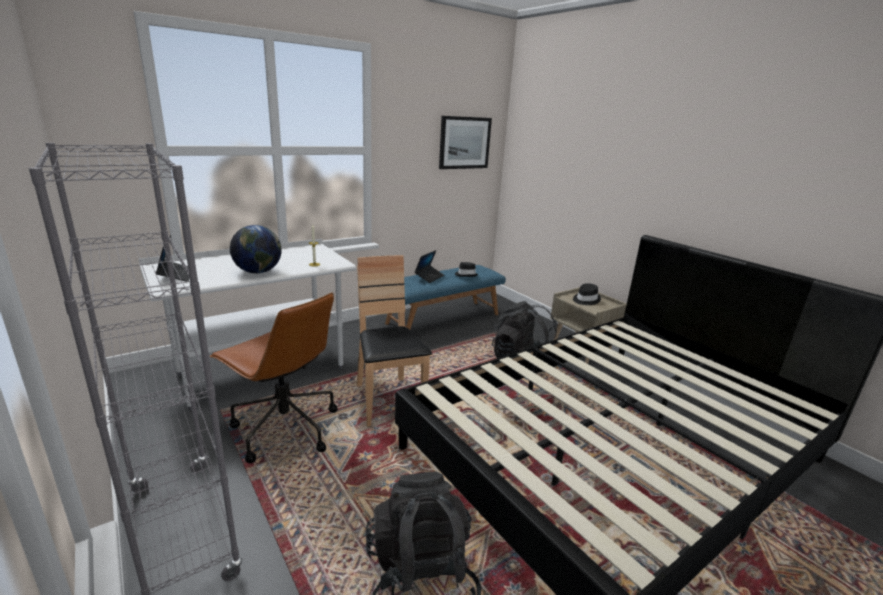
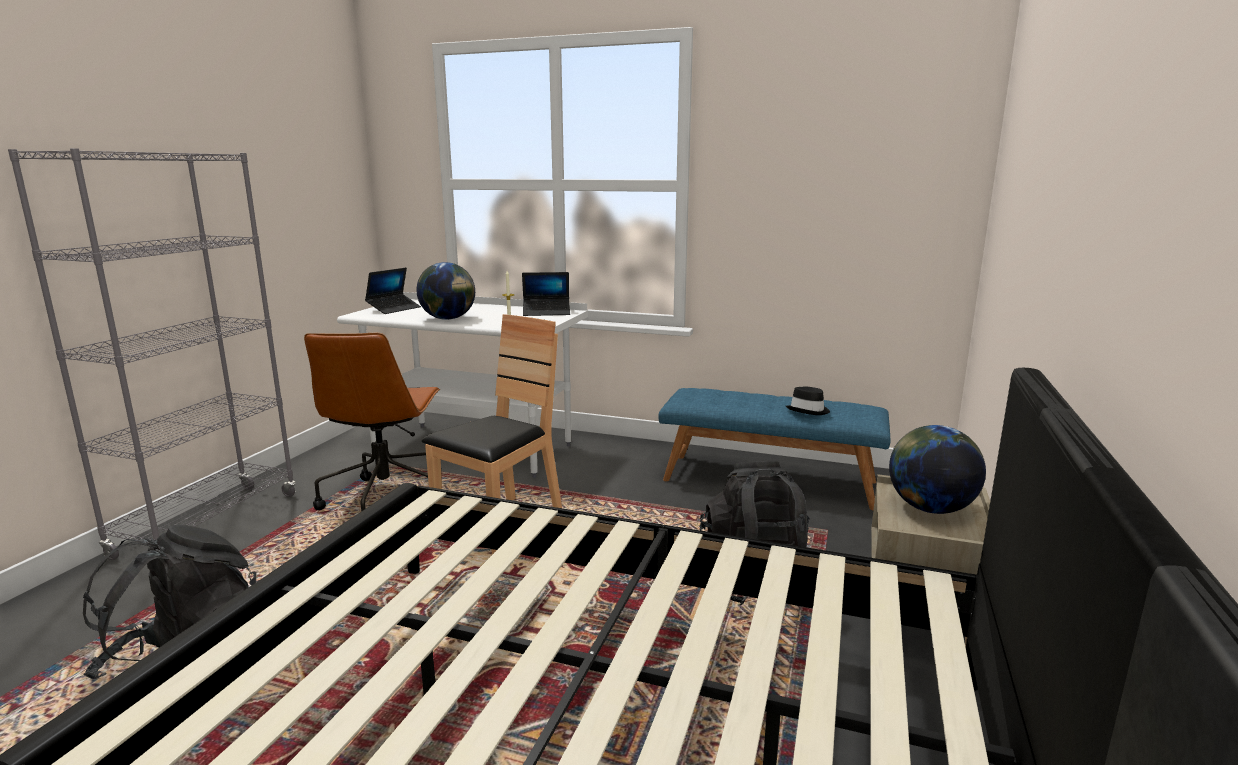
camera: 55 degrees right, 5 degrees down
(429, 277) = (743, 398): laptop -> laptop (546, 312)
(464, 143) = (879, 173): picture -> none
(585, 300) = (930, 508): black hat -> globe

